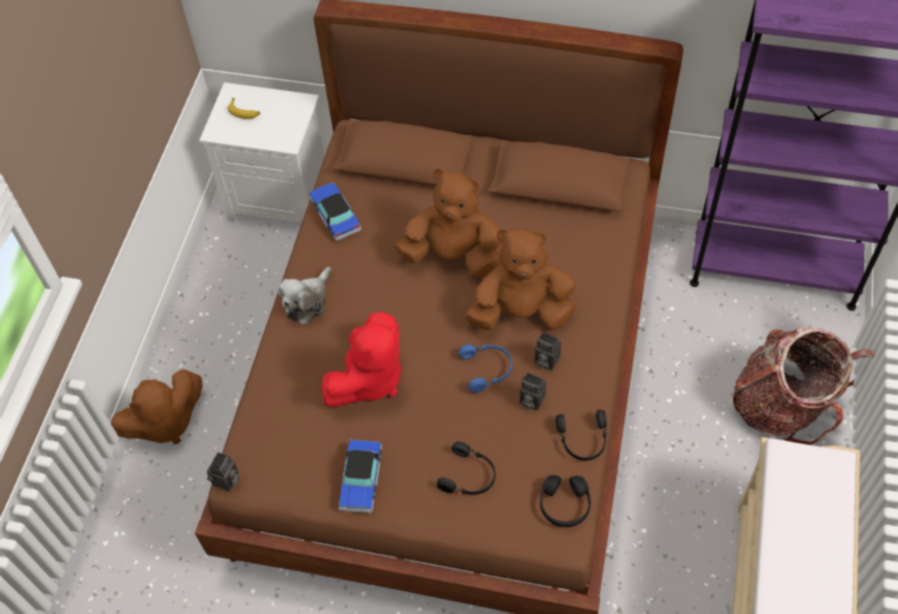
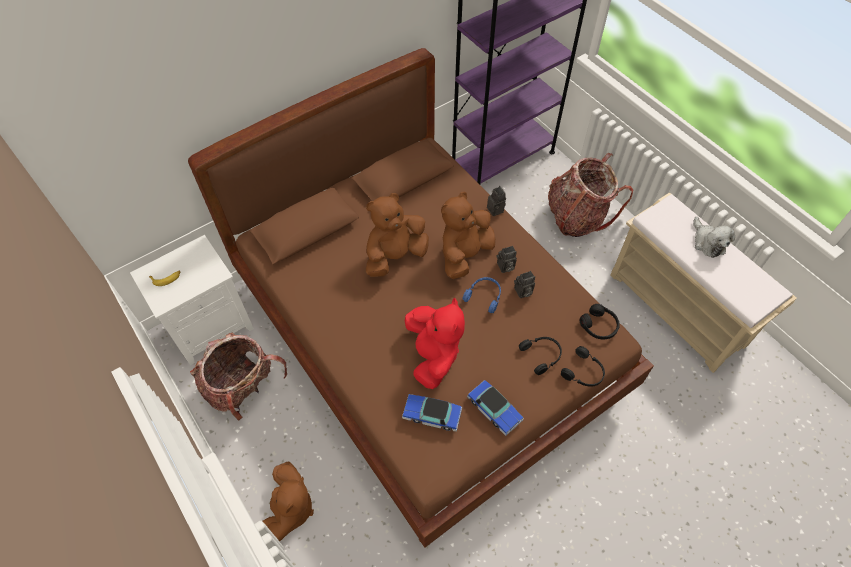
camera: 50 degrees left, 0 degrees up
(227, 481) = (425, 484): camera -> camera (496, 210)
(246, 281) = (243, 388): none -> backpack
(308, 301) = (346, 347): plush toy -> plush toy (707, 242)
(335, 215) = (302, 288): toy car -> toy car (432, 414)
(583, 440) = (568, 288): black headphones -> black headphones (584, 372)

